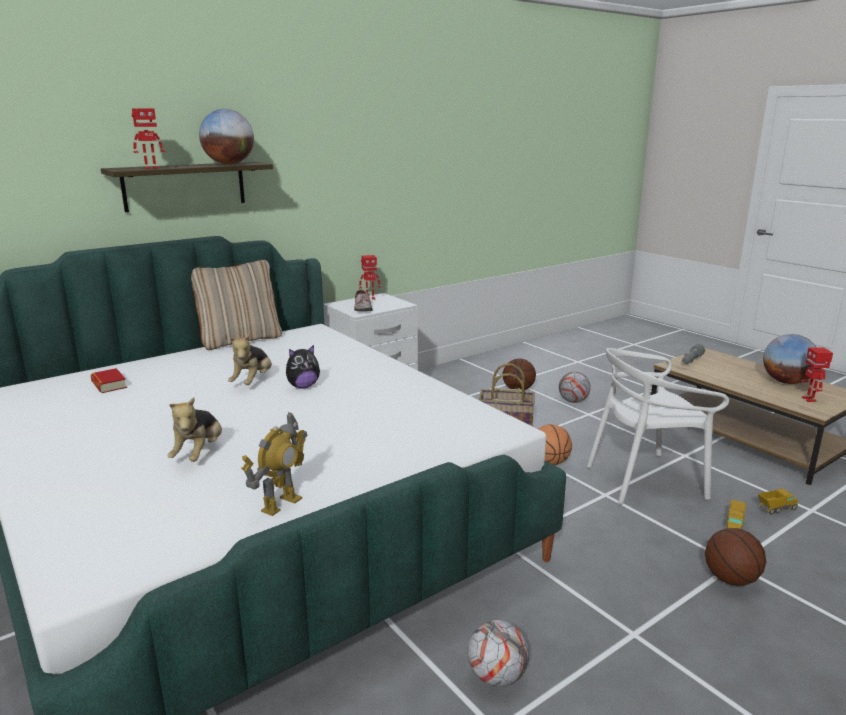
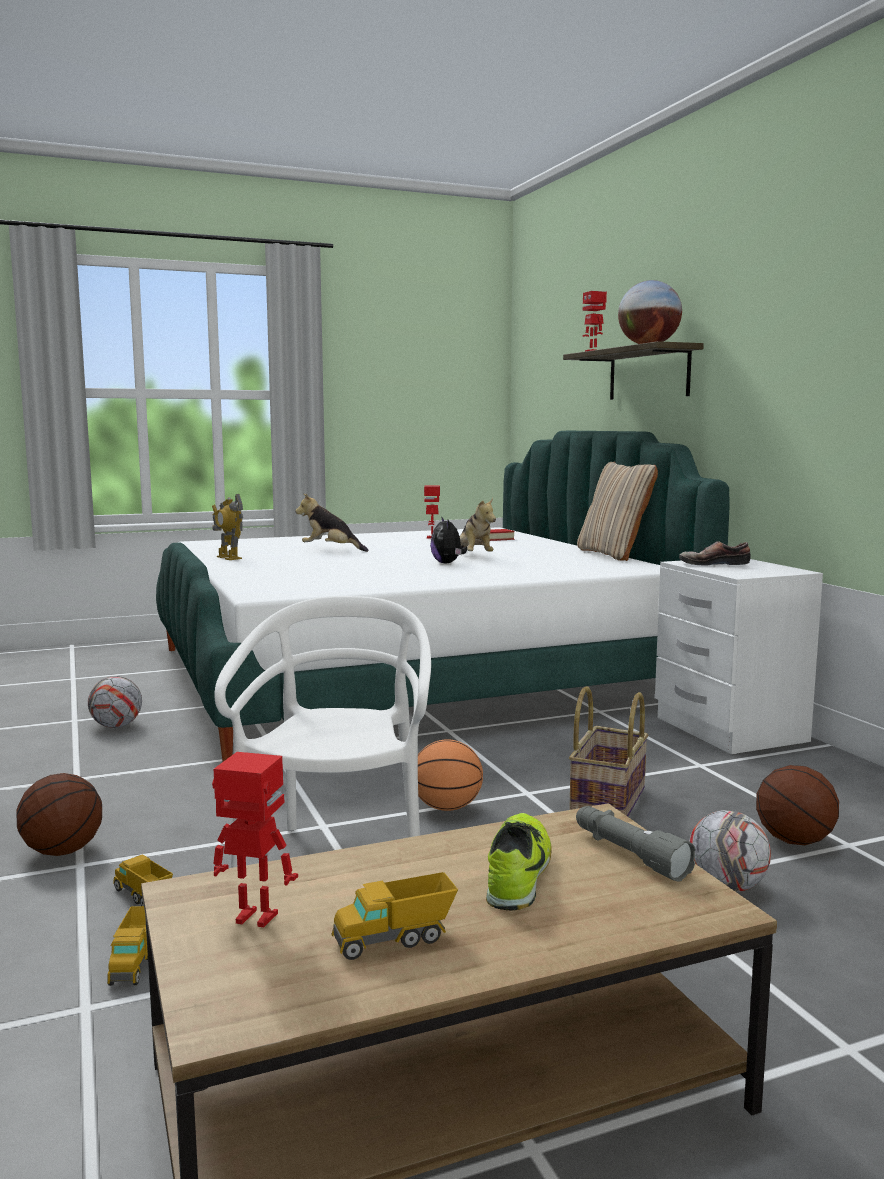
camera: 105 degrees right, 10 degrees down
(253, 381) = (473, 556): plush toy -> plush toy turned 135 degrees counterclockwise
(370, 298) = (774, 567): toy robot -> toy robot (432, 537)
(725, 372) = (518, 873): none -> shoe
(786, 382) = (394, 940): globe -> toy truck

